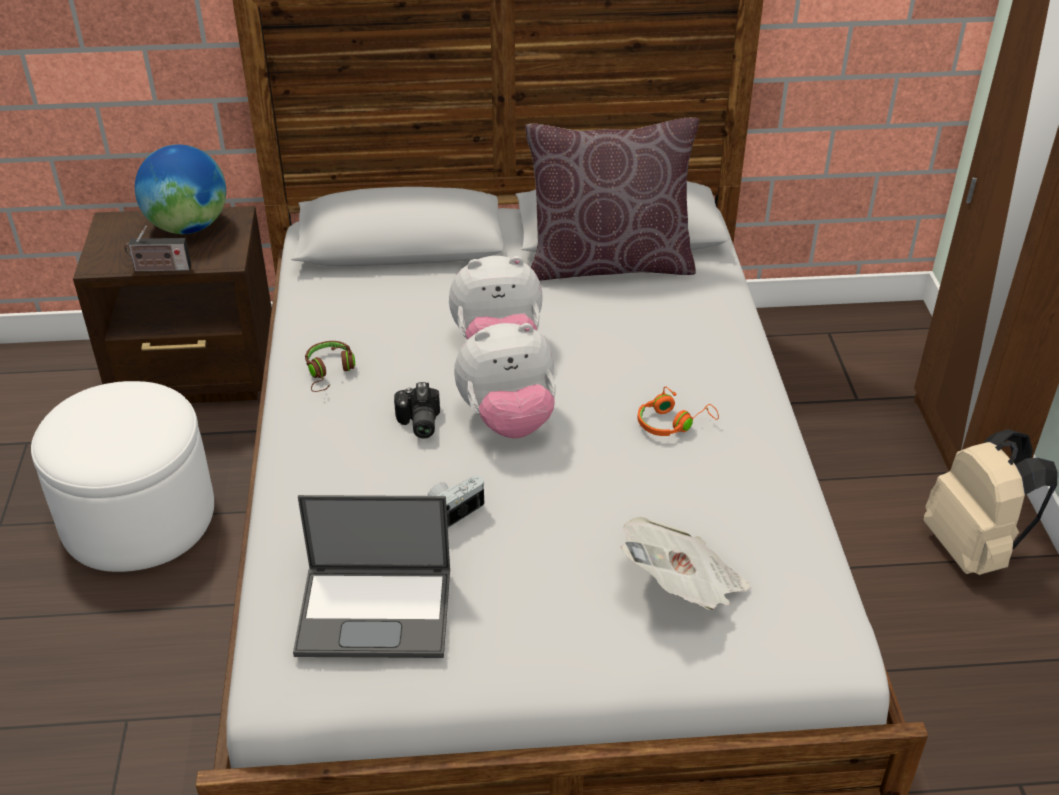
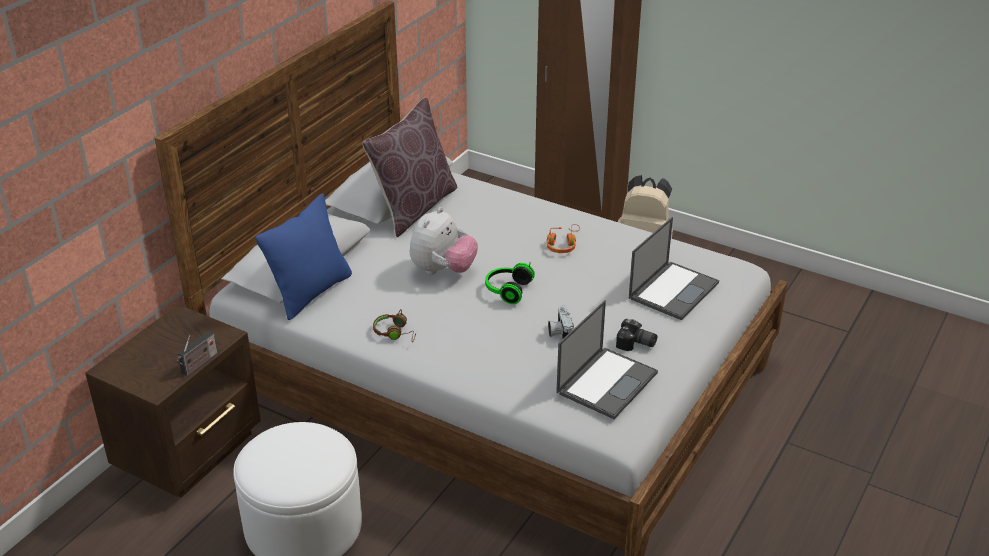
camera: 55 degrees left, 5 degrees down
(188, 227) = (165, 338): globe -> none
(352, 274) = (310, 292): none -> blue pillow
(418, 423) = (477, 319): camera -> camera (636, 344)
(508, 420) = (507, 290): plush toy -> headphones
(683, 587) = (673, 290): newspaper -> laptop

